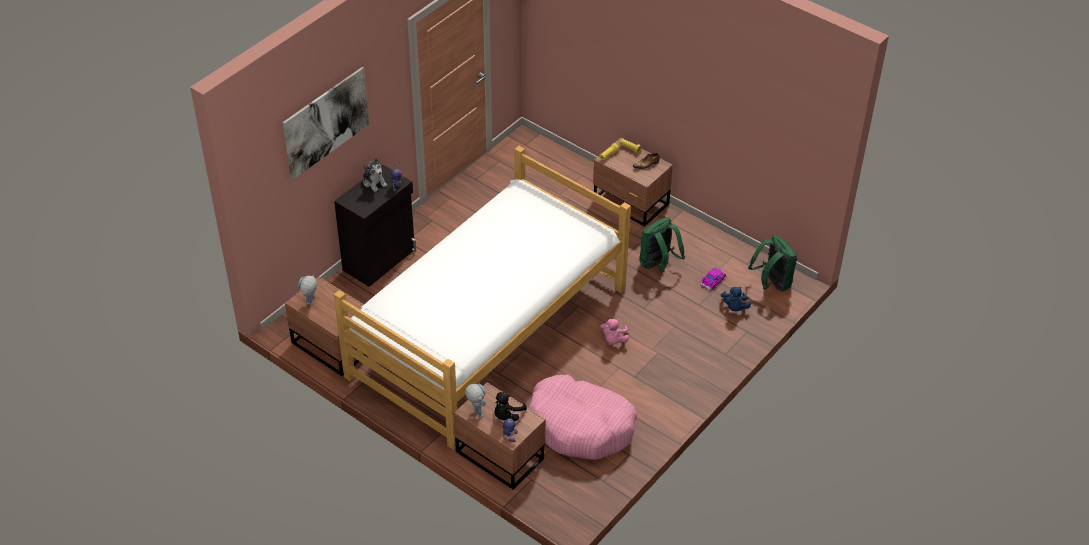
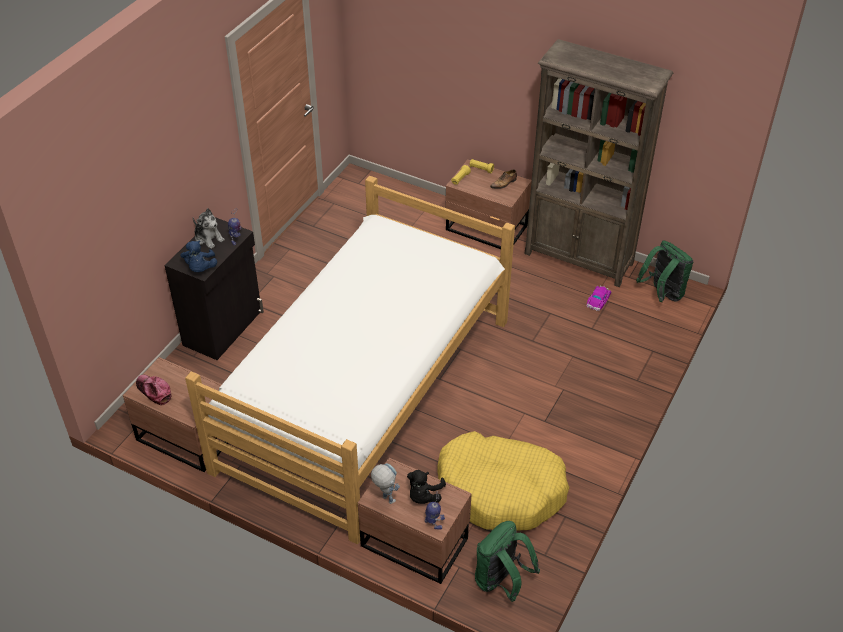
camera: 10 degrees left, 0 degrees up
(310, 303) = (154, 391): toy robot -> cap
(326, 122) = (144, 169): picture -> none
(581, 426) = (500, 490): pink dog bed -> yellow dog bed
(614, 339) = (510, 381): pink plush toy -> none
(658, 264) = (535, 291): green backpack -> green backpack (501, 581)
(707, 241) = (579, 258): none -> brown bookcase
(734, 307) = (630, 326): blue plush toy -> blue plush toy (200, 268)

